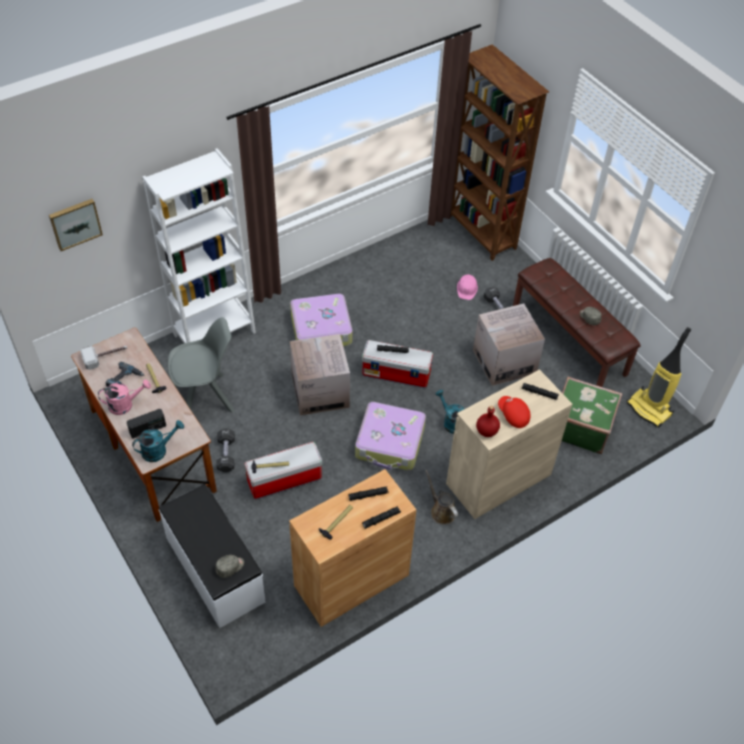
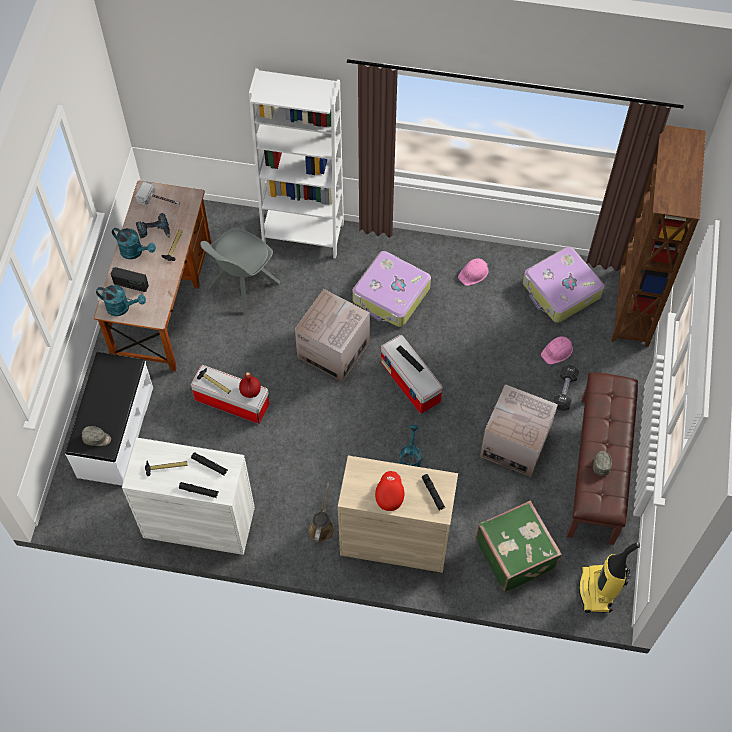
camera: 45 degrees right, 10 degrees up
(75, 223) = (184, 75): picture -> none
(125, 404) = (135, 252): pink watering can -> turquoise watering can
(206, 398) = (242, 287): grey chair -> grey chair turned 105 degrees clockwise
(226, 454) = (211, 347): black dumbbell -> none
(351, 580) = (199, 522): brown cabinet -> white cabinet
(362, 279) = (474, 273): none -> pink hard hat
(390, 443) = (342, 438): suitcase -> suitcase (561, 291)
(486, 431) = (353, 489): red bottle -> red bottle (250, 391)

